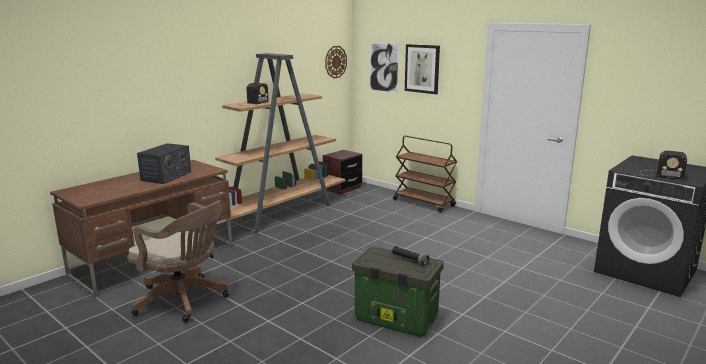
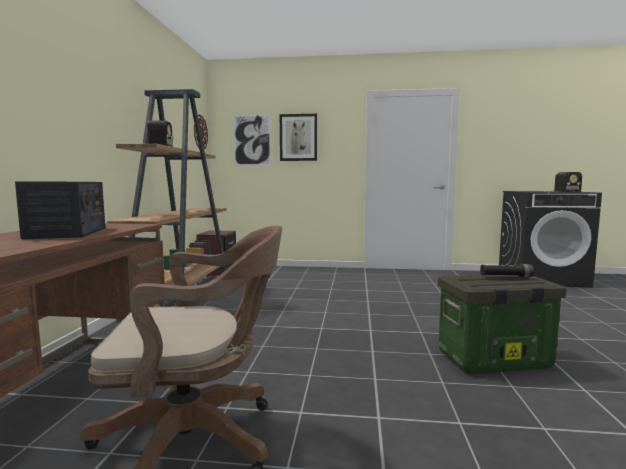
camera: 35 degrees left, 10 degrees down
(424, 203) = (315, 269): brown cart -> none

